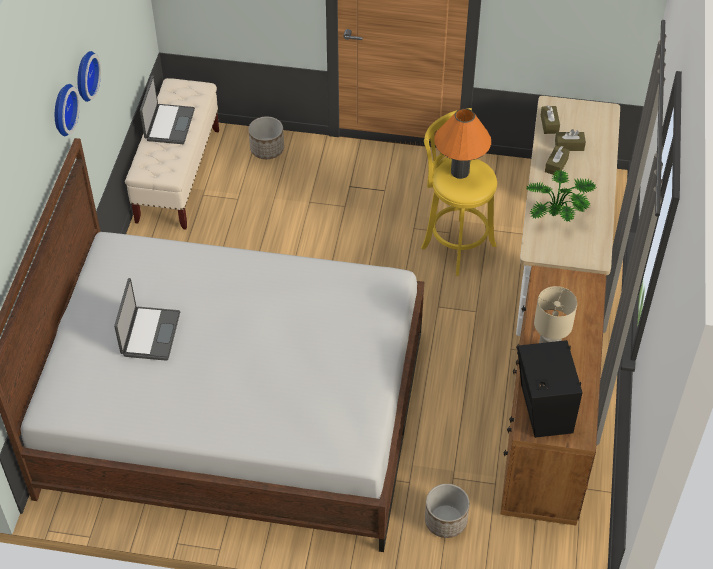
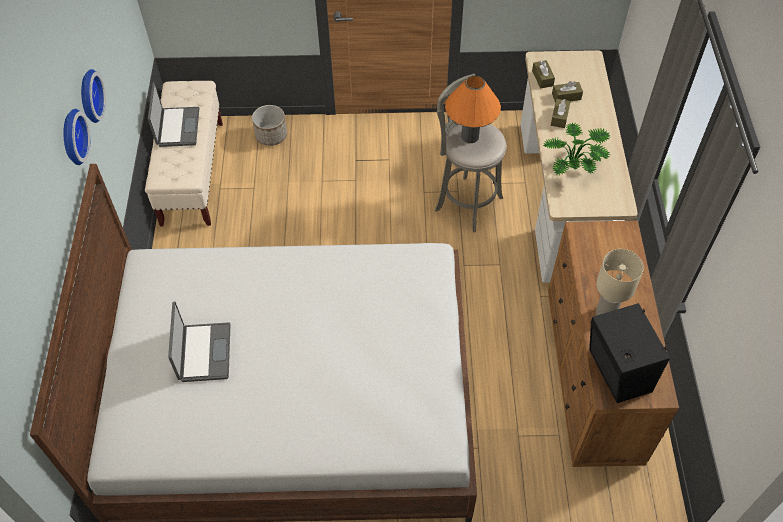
camera: 10 degrees left, 5 degrees up
(445, 521) = (521, 482): planter -> none
(455, 244) = (465, 202): yellow stool -> grey stool

